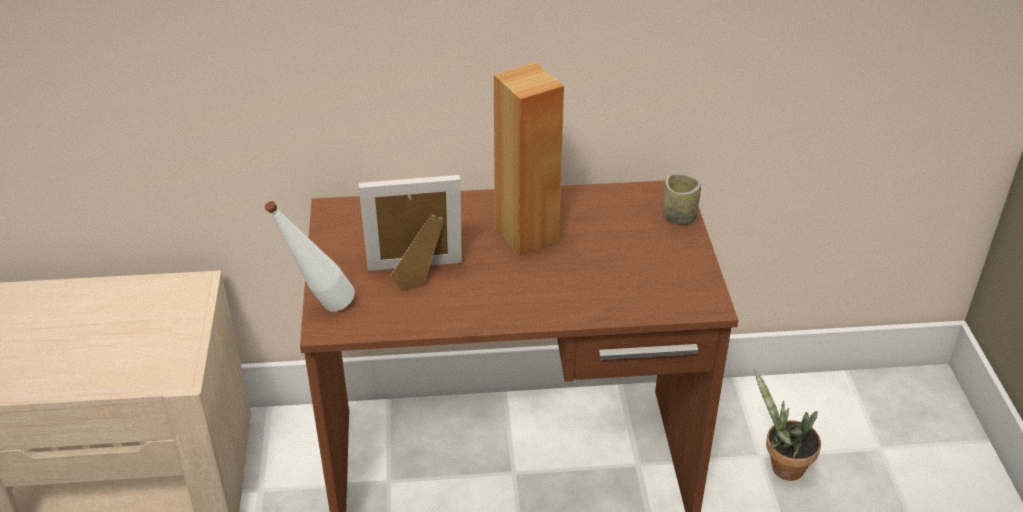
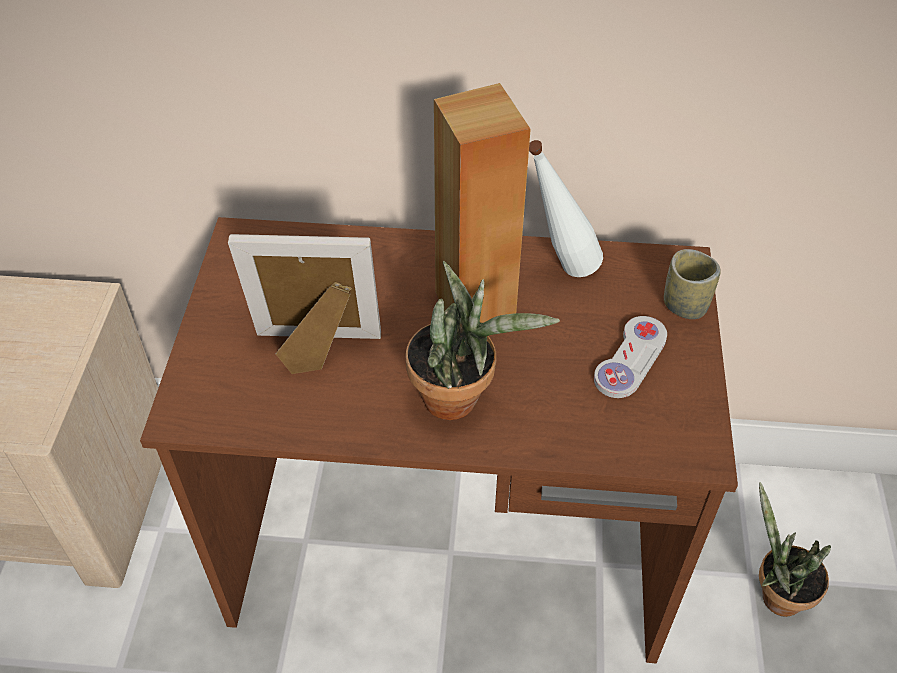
camera: 10 degrees right, 10 degrees up
(319, 309) = (180, 386): white bottle -> white bottle (558, 271)
(530, 292) = (459, 398): none -> potted plant
(647, 254) = (630, 358): none -> white game controller

